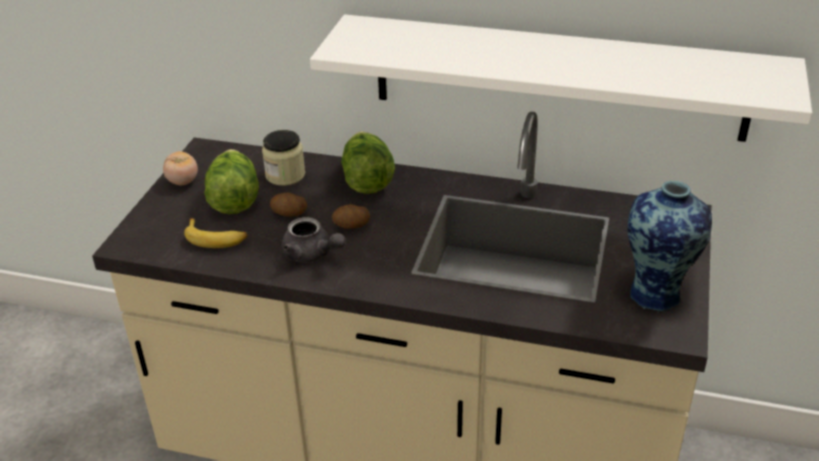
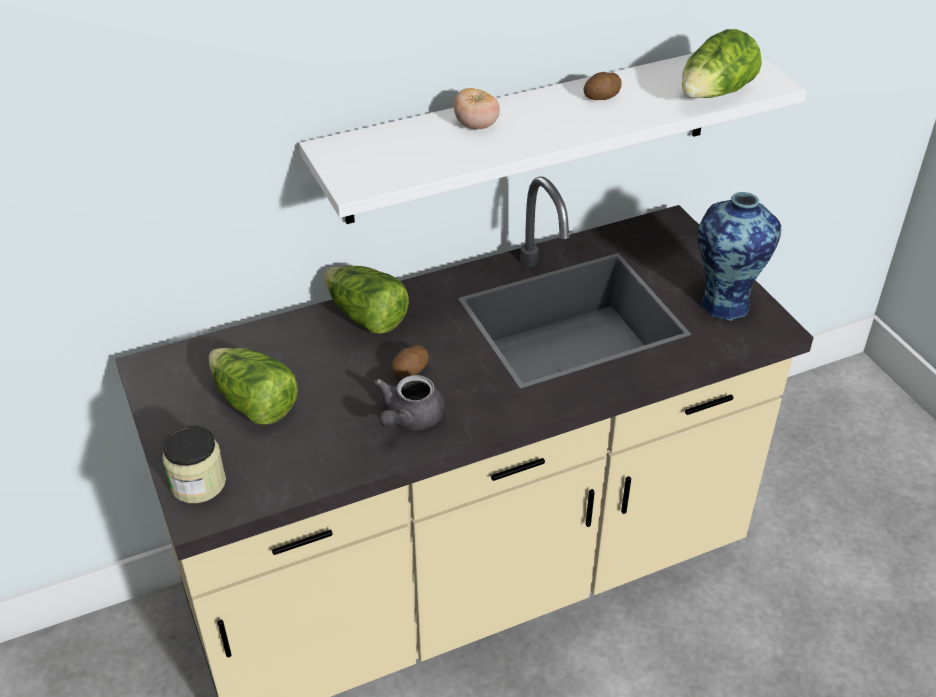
camera: 40 degrees left, 5 degrees up
(183, 181) = (171, 413): tomato -> tomato (476, 126)
(216, 238) = (291, 454): banana -> none
(285, 175) = (277, 352): jar -> jar (198, 483)
(289, 214) = (334, 390): potato -> potato (602, 98)
(312, 254) = (409, 419): grey teapot -> grey teapot turned 120 degrees clockwise
(712, 86) = (715, 94): none -> lettuce

